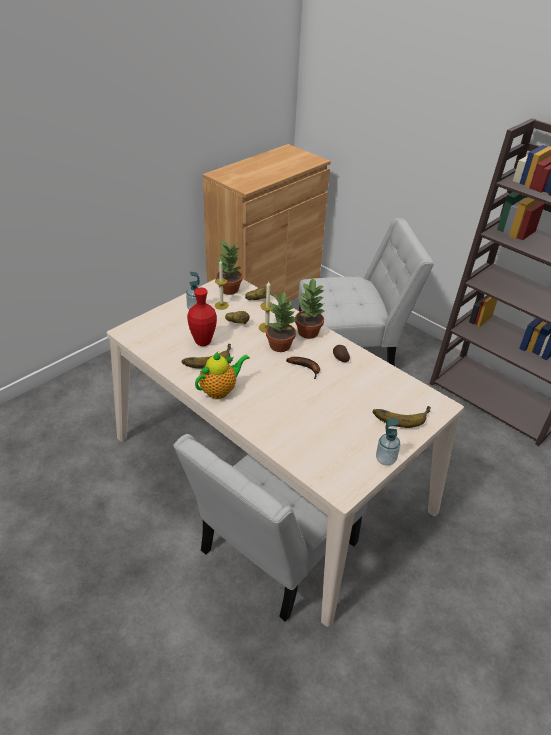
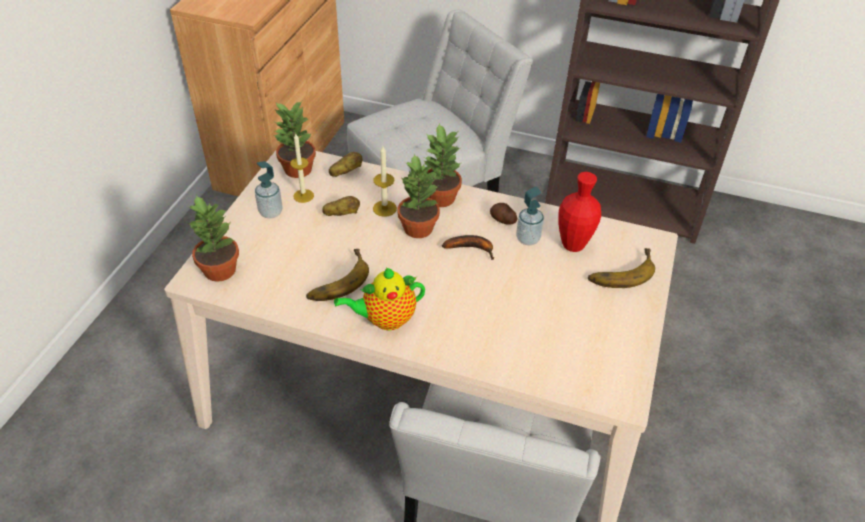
camera: 25 degrees left, 5 degrees up
(143, 331) = (219, 270): none -> potted plant
(203, 342) = (314, 258): red vase -> red vase (573, 245)
(220, 390) = (385, 319): teapot -> teapot turned 135 degrees counterclockwise
(385, 459) = (642, 335): soap dispenser -> soap dispenser (528, 239)

